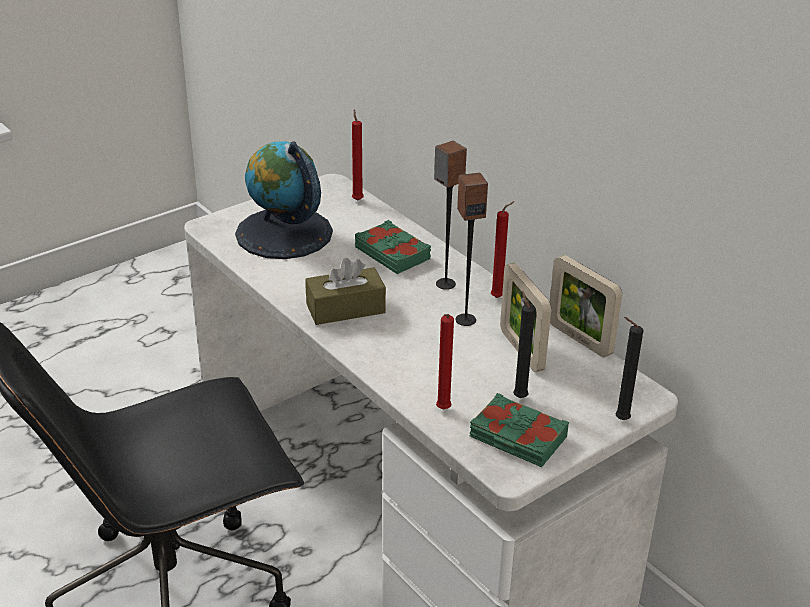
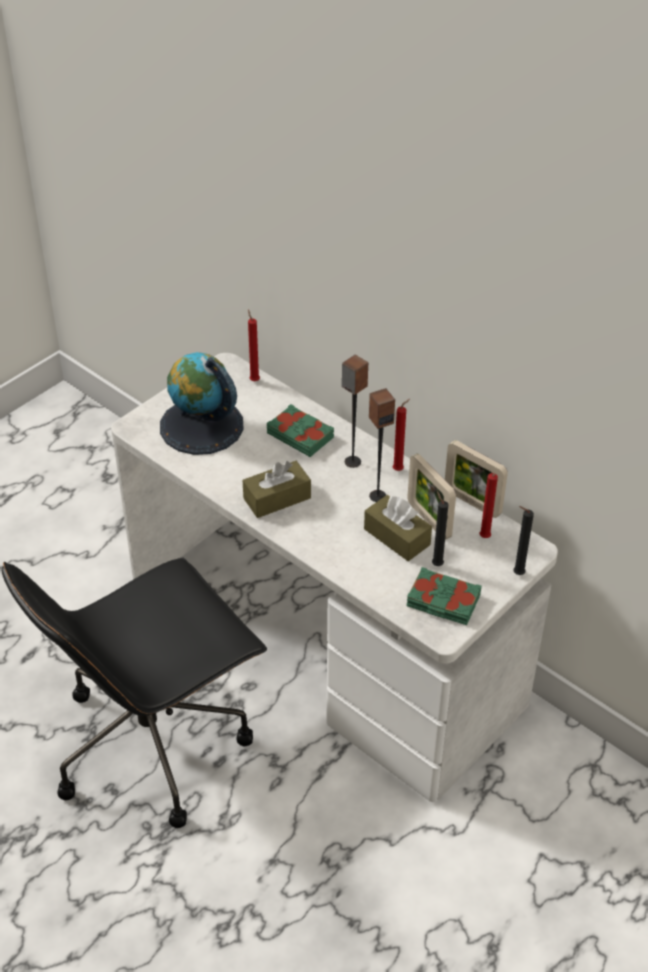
camera: 10 degrees left, 10 degrees up
(442, 411) = (380, 586): red candle -> red candle (484, 538)
(477, 363) = (397, 537): none -> brown tissue box

